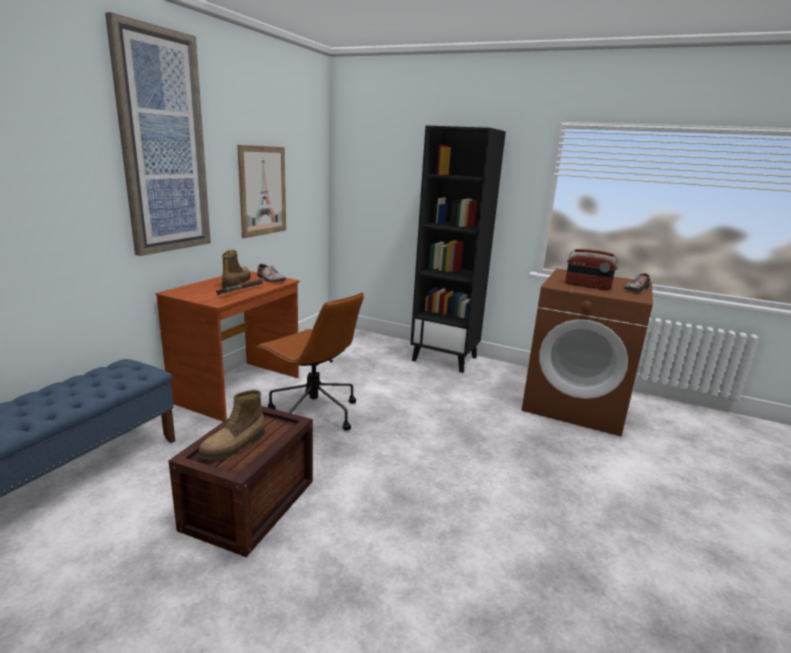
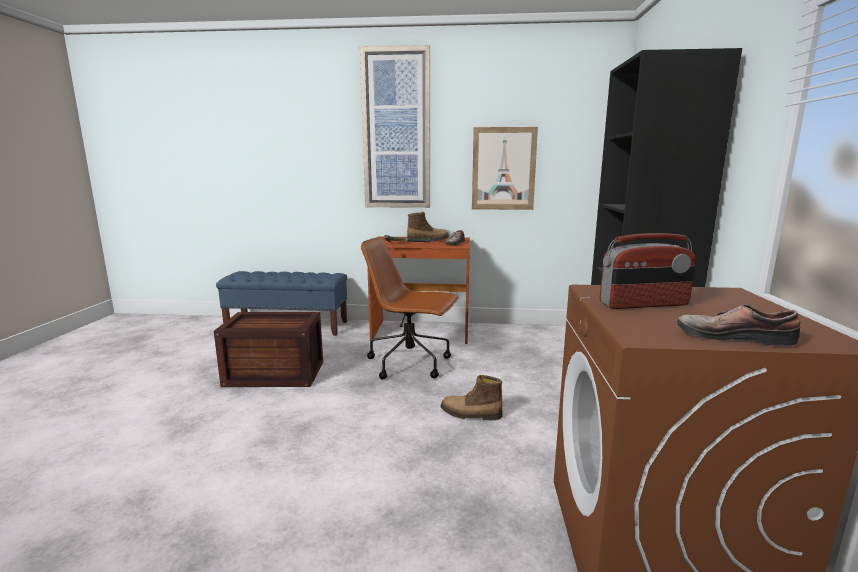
camera: 70 degrees right, 5 degrees down
(234, 446) = (262, 322): boot -> boot (470, 414)
(312, 413) = (411, 363): brown office chair -> brown office chair turned 90 degrees clockwise
(587, 286) = (644, 304): radio -> radio turned 105 degrees counterclockwise

